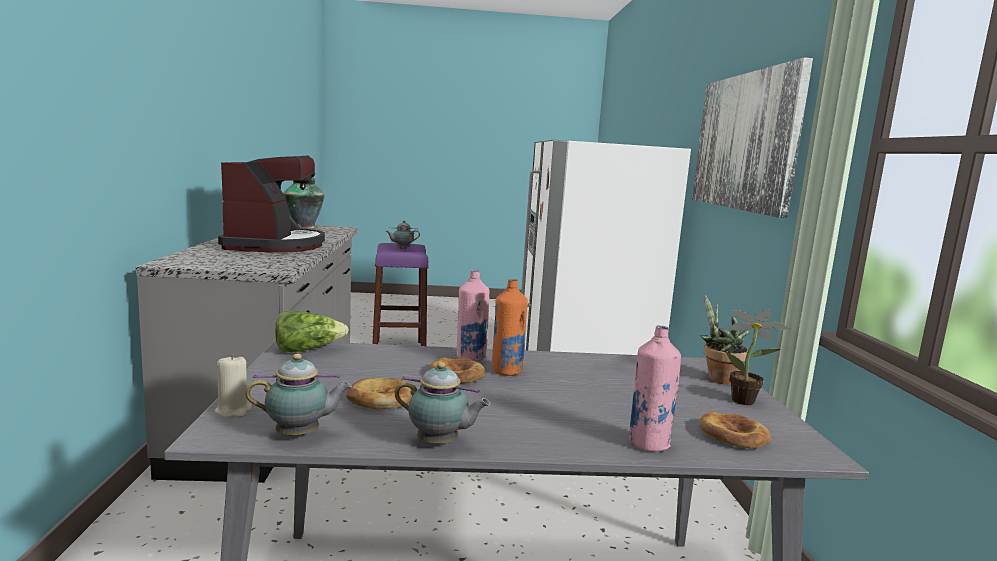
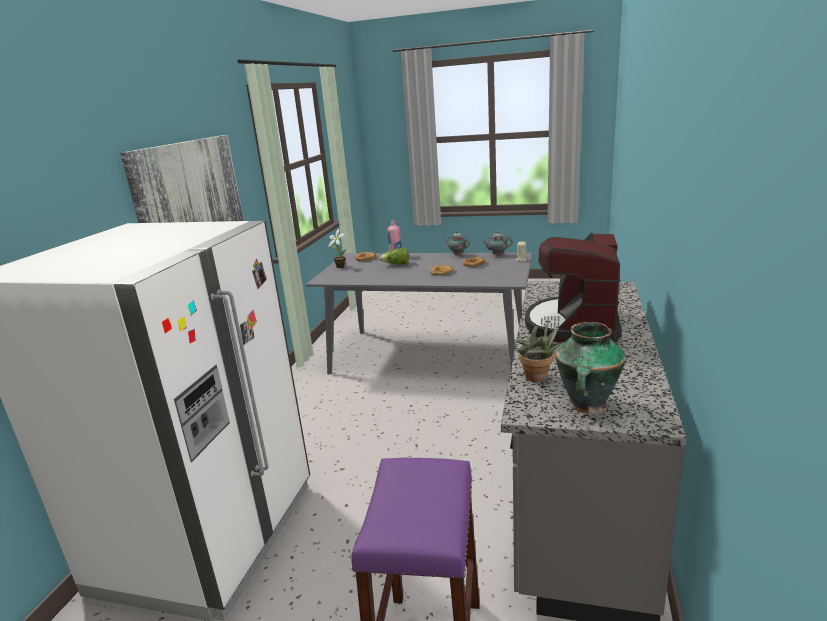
camera: 160 degrees left, 10 degrees up
(307, 349) = (507, 281): lettuce -> lettuce (396, 264)
(401, 249) = (416, 499): teapot -> none
(470, 357) = (431, 279): pink bottle -> none
(506, 371) = (419, 274): orange bottle -> none
(717, 378) = (332, 274): potted plant -> potted plant (537, 378)

